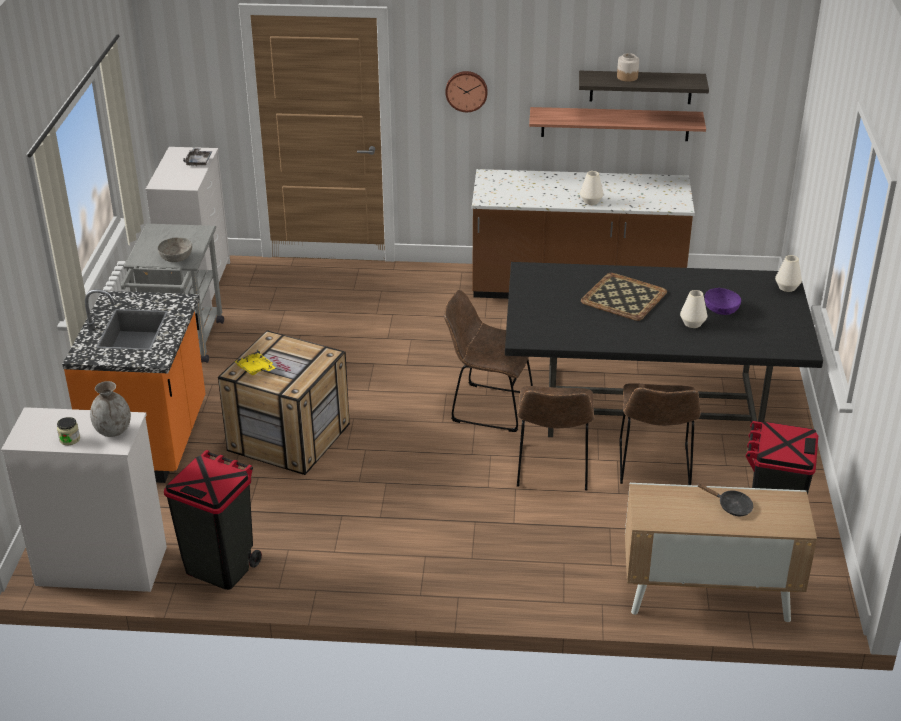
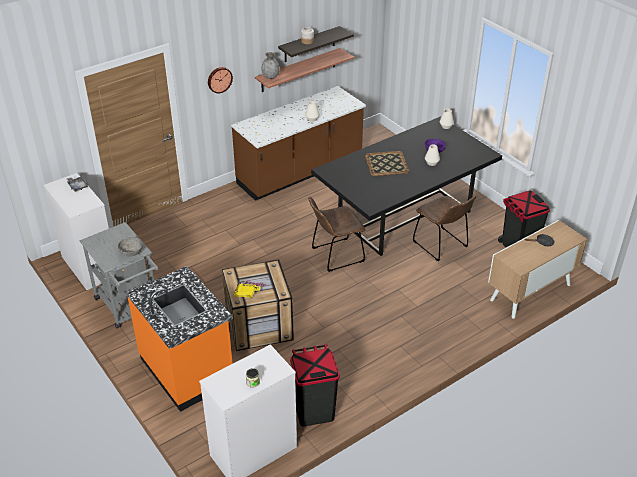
camera: 40 degrees left, 5 degrees up
(113, 431) = (269, 364): grey vase -> grey vase (271, 76)
(552, 470) = (402, 271): brown chair -> none

